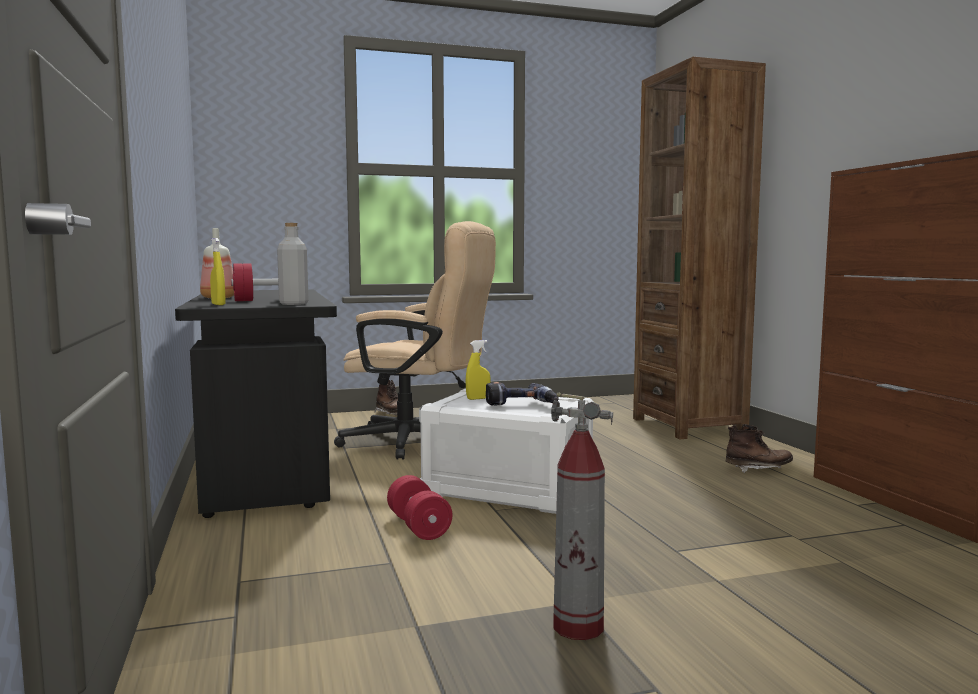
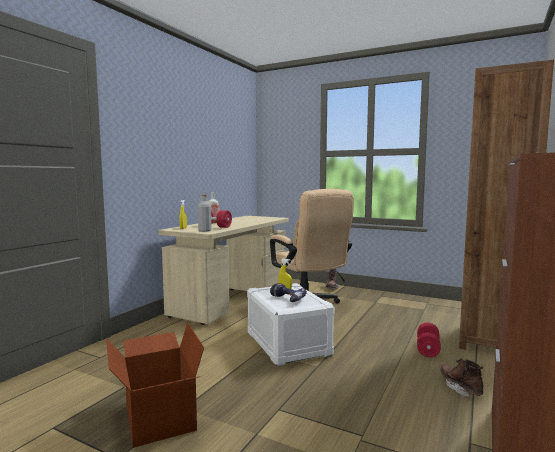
camera: 45 degrees right, 0 degrees up
(265, 463) = (232, 299): black desk -> beige desk
(418, 526) = (214, 347): red dumbbell -> red dumbbell (427, 349)
(578, 627) = (158, 418): fire extinguisher -> cardboard box
(758, 469) = (460, 388): brown boot -> brown boot turned 150 degrees counterclockwise

